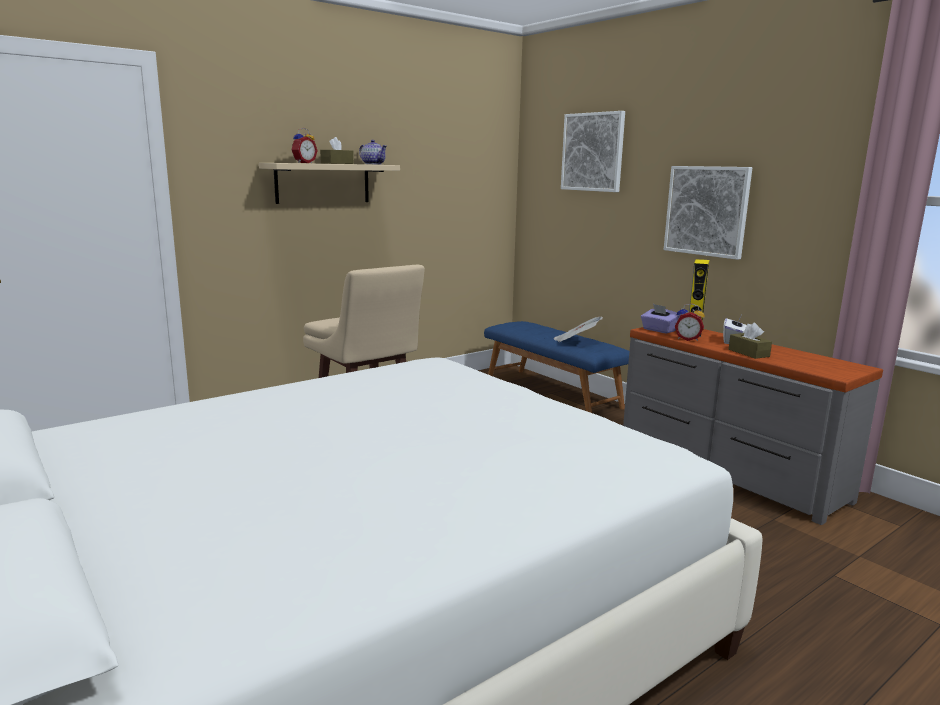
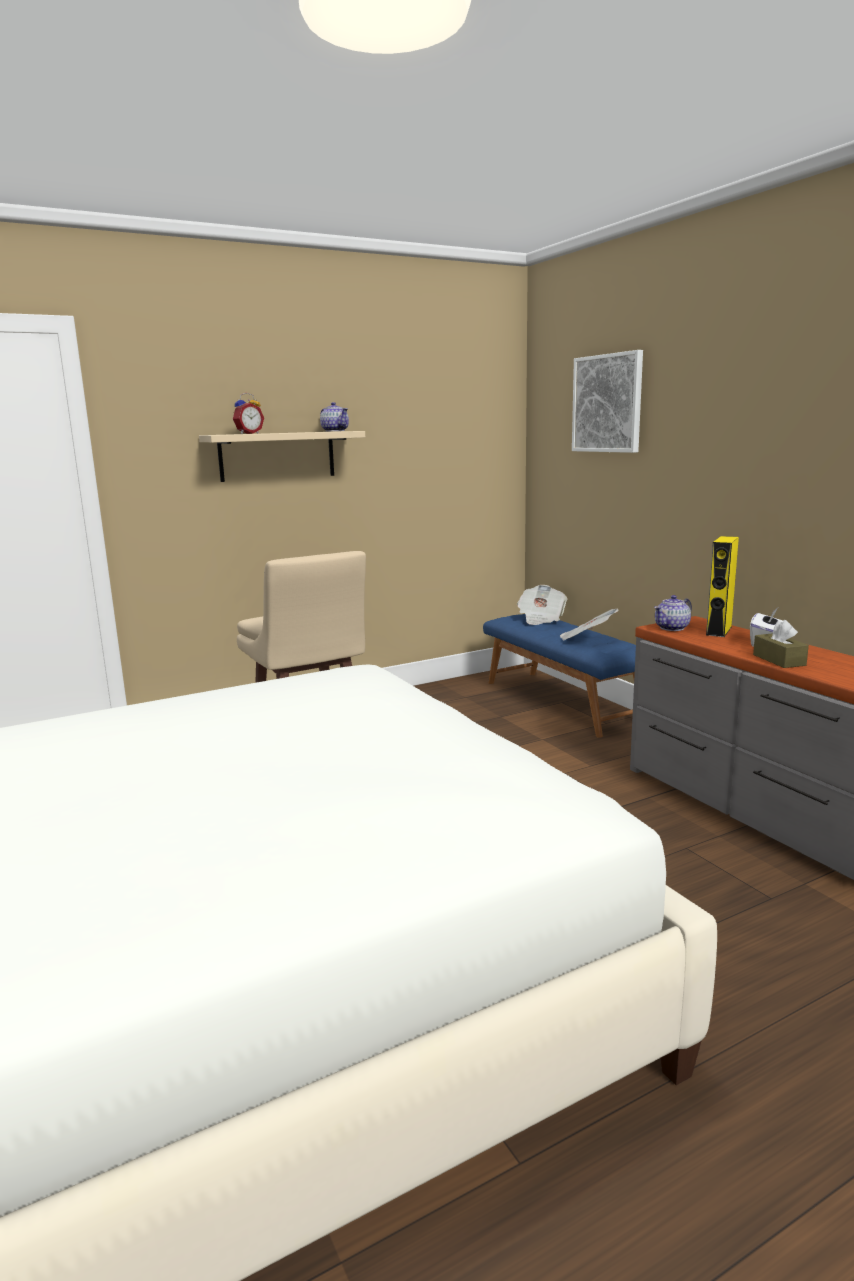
camera: 10 degrees right, 0 degrees up
(337, 163) = (290, 432): brown tissue box -> none
(532, 325) = (541, 619): none -> newspaper
(658, 330) = (672, 628): purple tissue box -> teapot
(688, 339) = (705, 640): alarm clock -> none
(707, 211) = (742, 473): picture -> none

